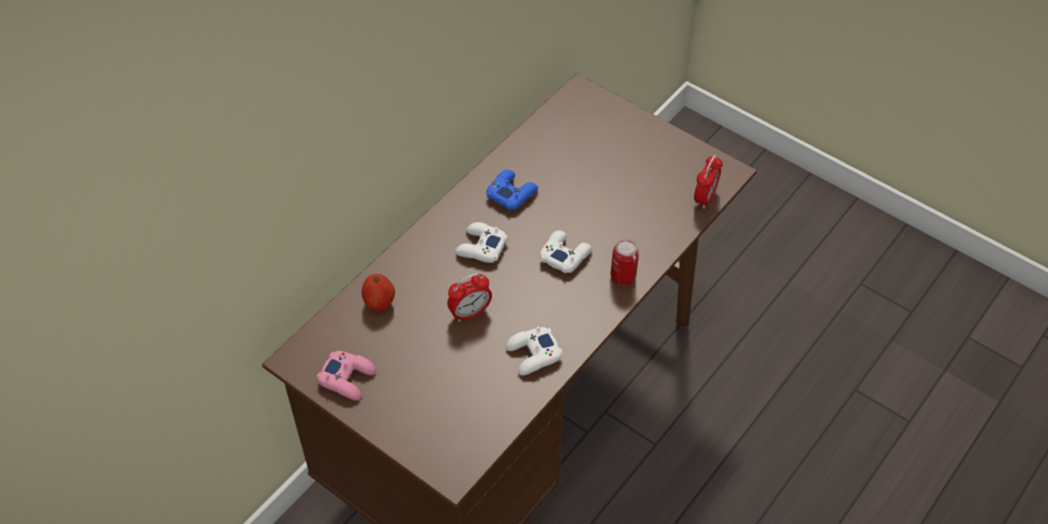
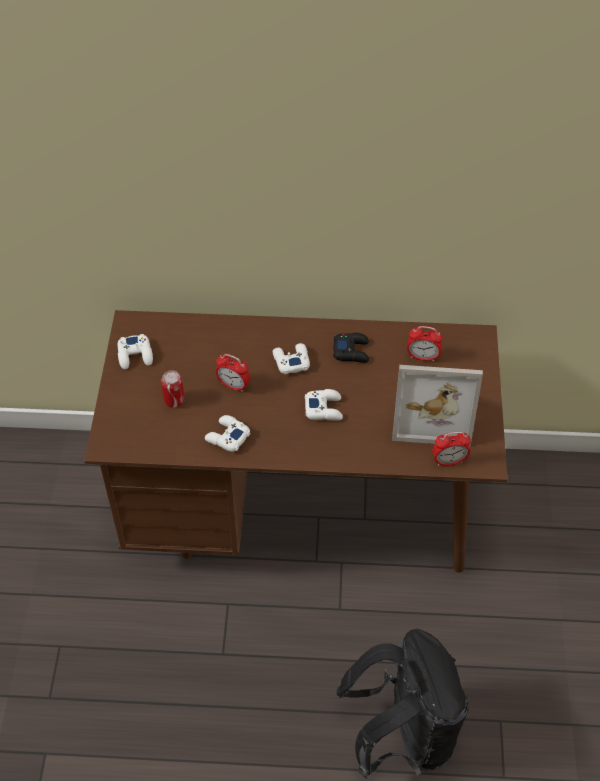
camera: 55 degrees right, 0 degrees up
(347, 378) = (135, 355): pink game controller -> white game controller
(379, 303) = (203, 337): apple -> none
(511, 193) = (351, 351): blue game controller -> black game controller
(567, 145) = (422, 357): none -> alarm clock
(623, 276) = (333, 450): can -> can (174, 400)
(639, 178) = (431, 413): none -> picture frame
(820, 473) = (402, 734): none -> black backpack

